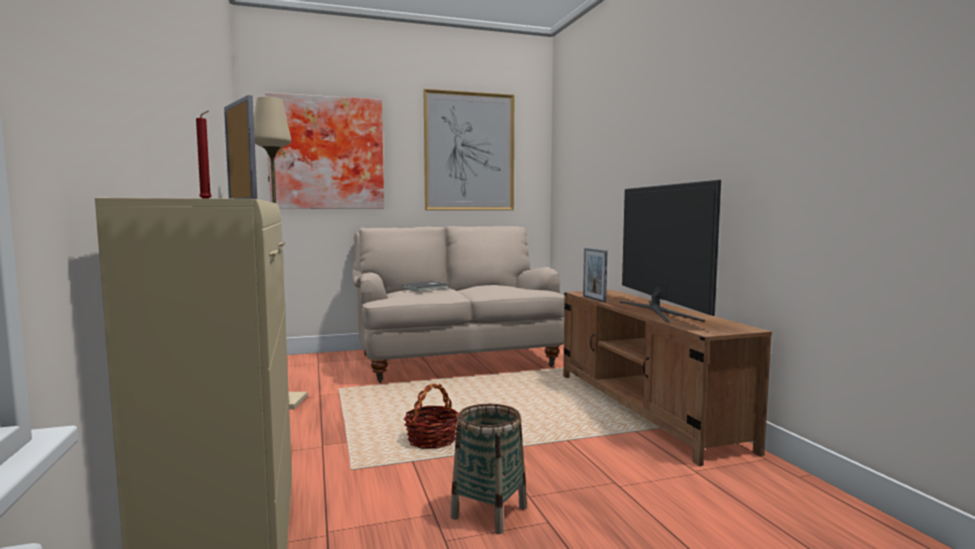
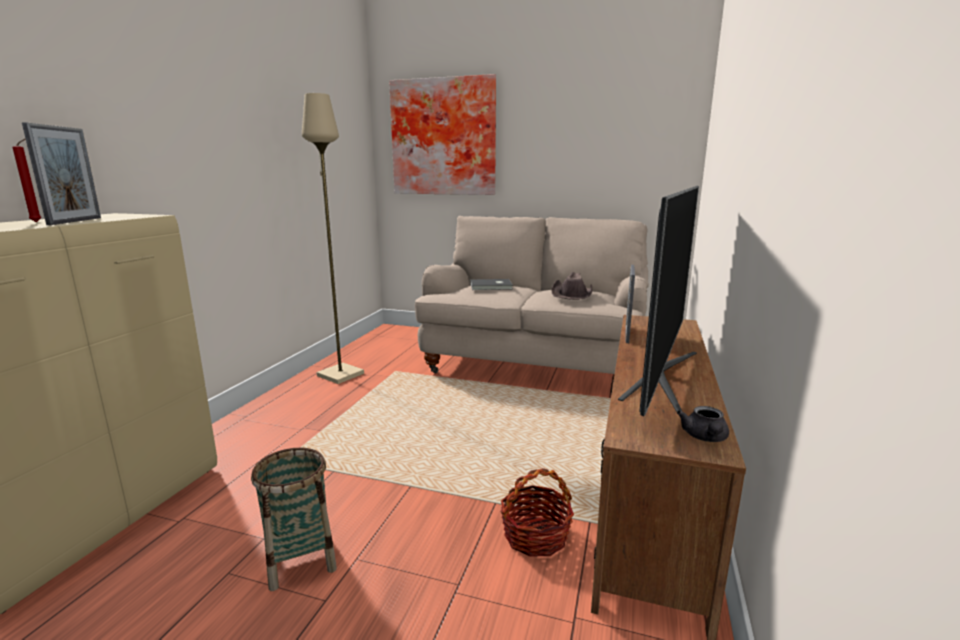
camera: 35 degrees right, 10 degrees up
(431, 440) = (380, 453): basket -> basket (535, 536)
(469, 152) = (595, 127): picture -> none
(500, 286) = (572, 294): none -> brown hat
(735, 326) = (705, 438): none -> grey teapot

